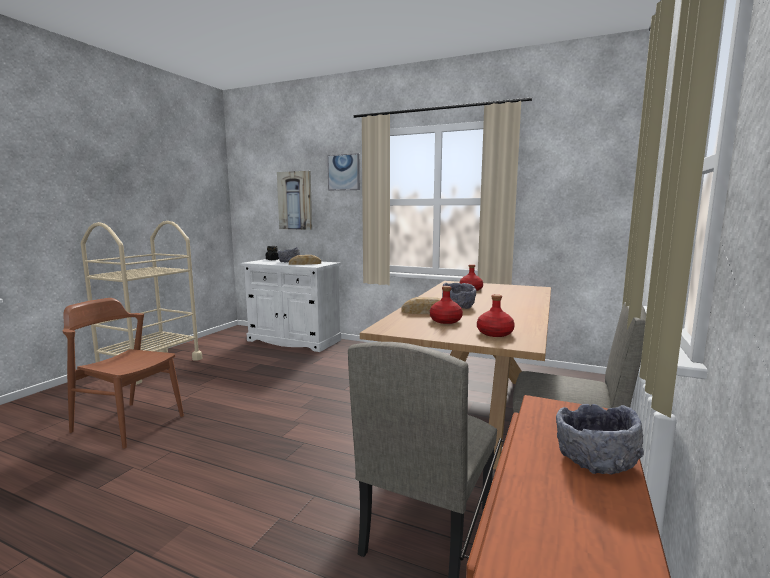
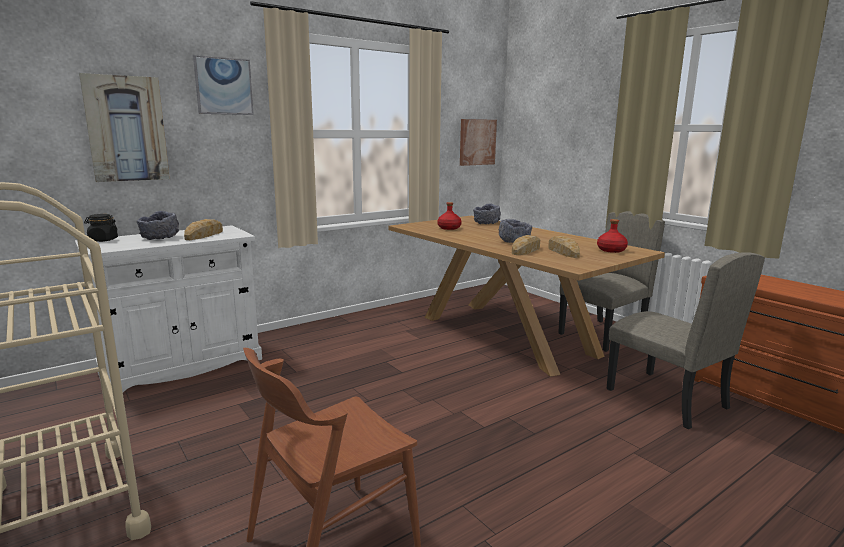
camera: 60 degrees left, 5 degrees up
(445, 321) = (563, 252): red bottle -> bread
(584, 209) = (477, 142): none -> picture
(595, 460) = (792, 285): grey bowl -> grey bowl (486, 223)

